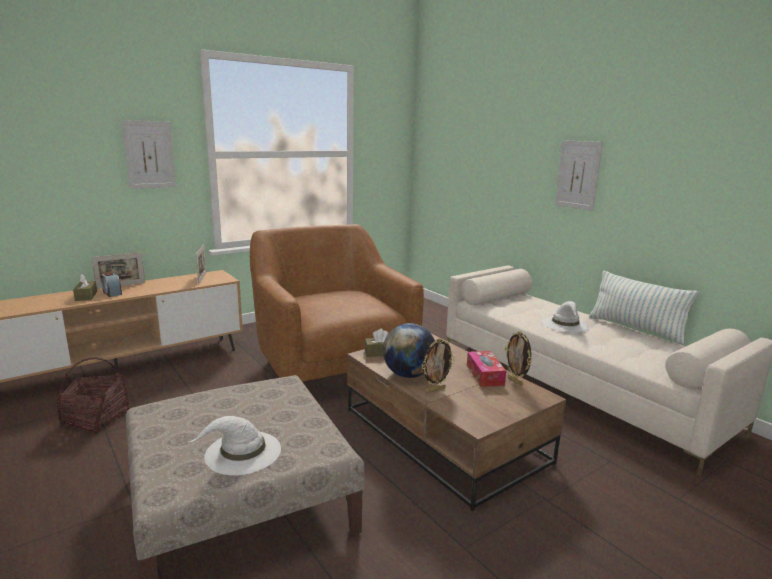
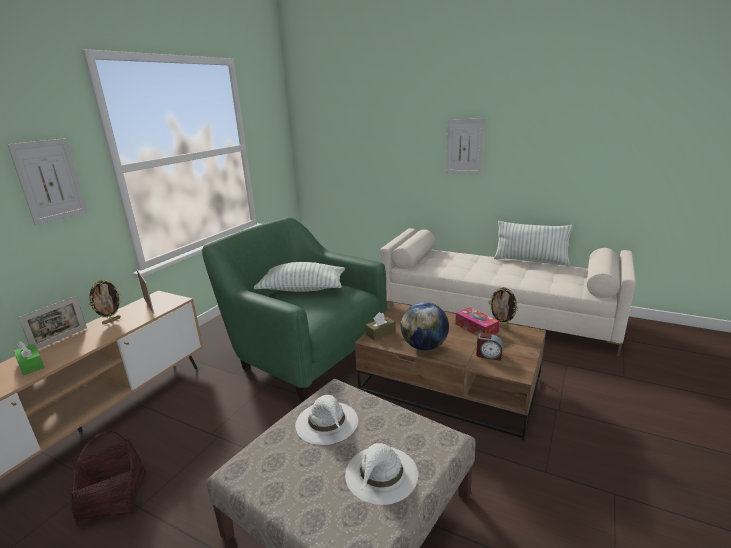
camera: 25 degrees left, 5 degrees up
(86, 296) = (31, 365): brown tissue box -> green tissue box
(112, 293) = (61, 352): alarm clock -> alarm clock (489, 355)
(331, 366) = (304, 354): brown armchair -> green armchair
(337, 295) = (302, 289): none -> pillow
(435, 389) = (458, 353): picture frame -> picture frame (111, 321)
(565, 324) = (487, 269): white hat -> white hat (327, 422)

